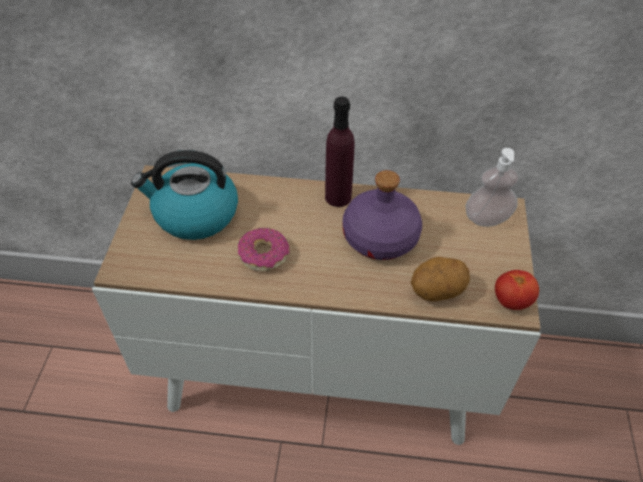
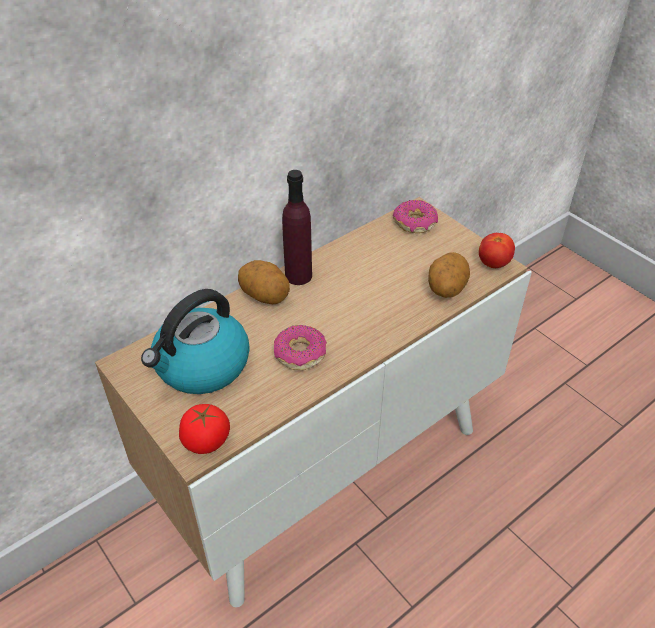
camera: 45 degrees left, 5 degrees down
(135, 266) = (206, 441): none -> tomato
(295, 196) = (265, 296): none -> potato
(380, 238) = (365, 282): purple bottle -> none
(487, 218) = (415, 223): soap dispenser -> donut

